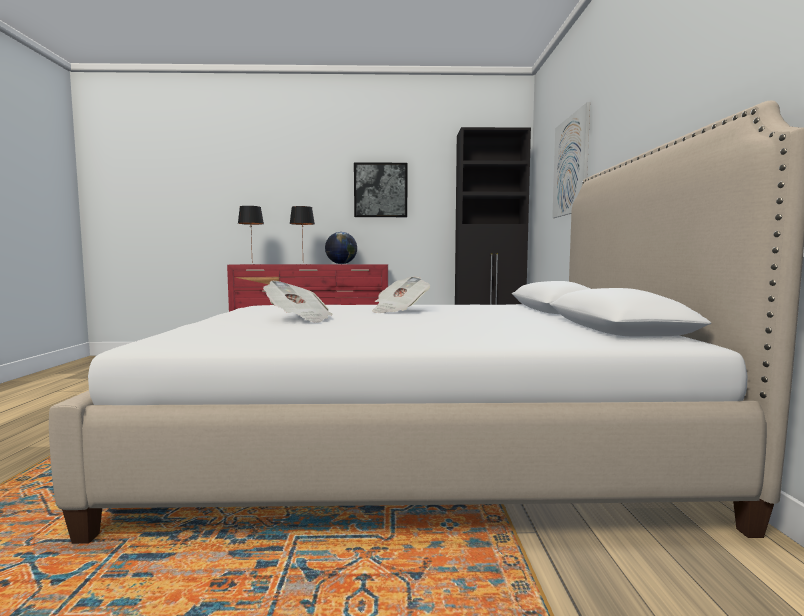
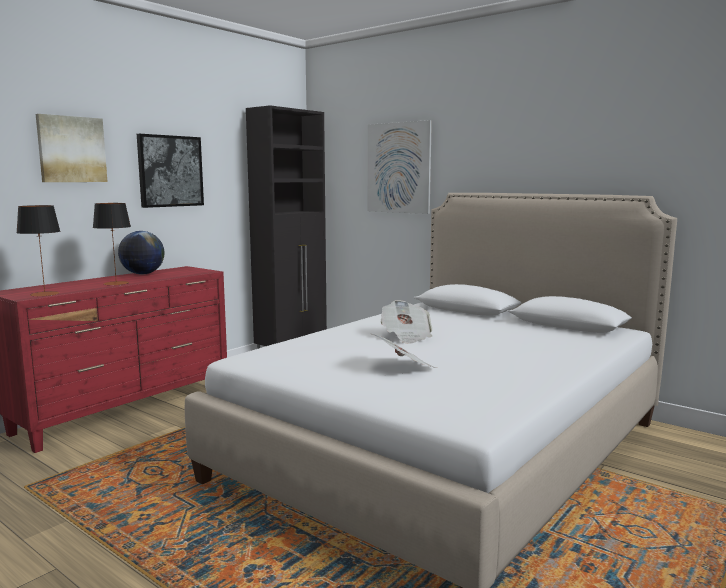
camera: 50 degrees left, 5 degrees up
(305, 176) = (71, 149): none -> picture

